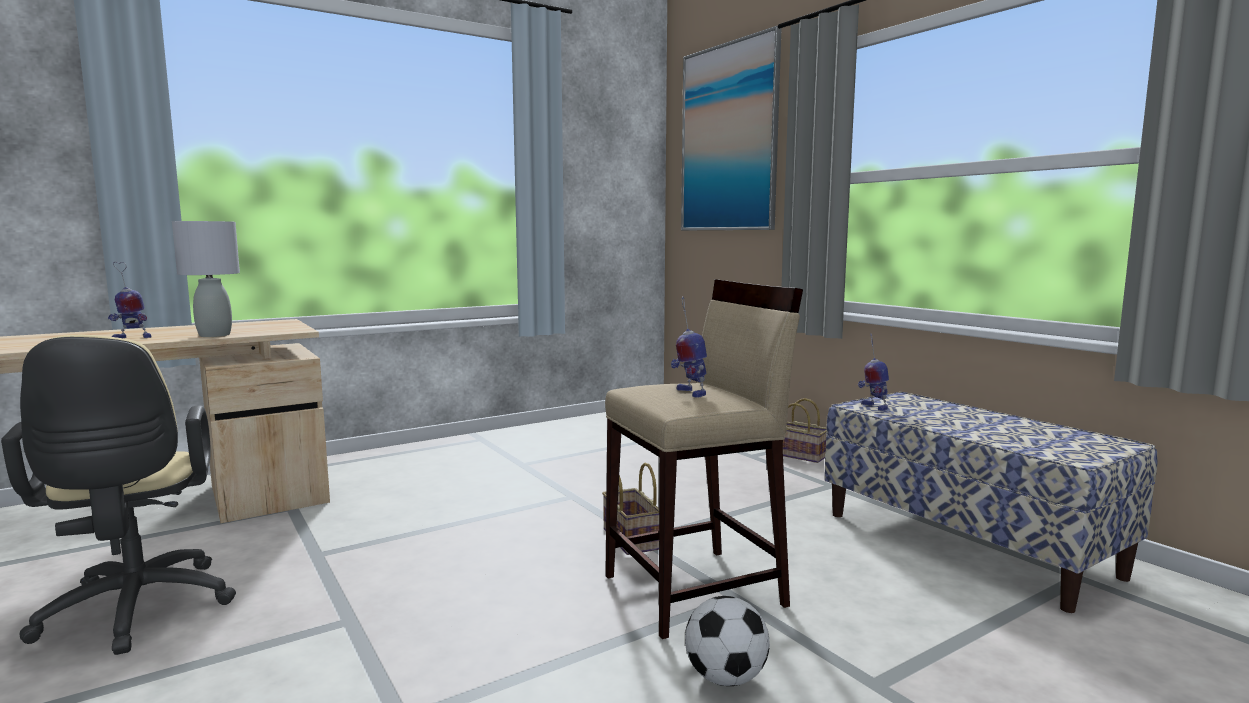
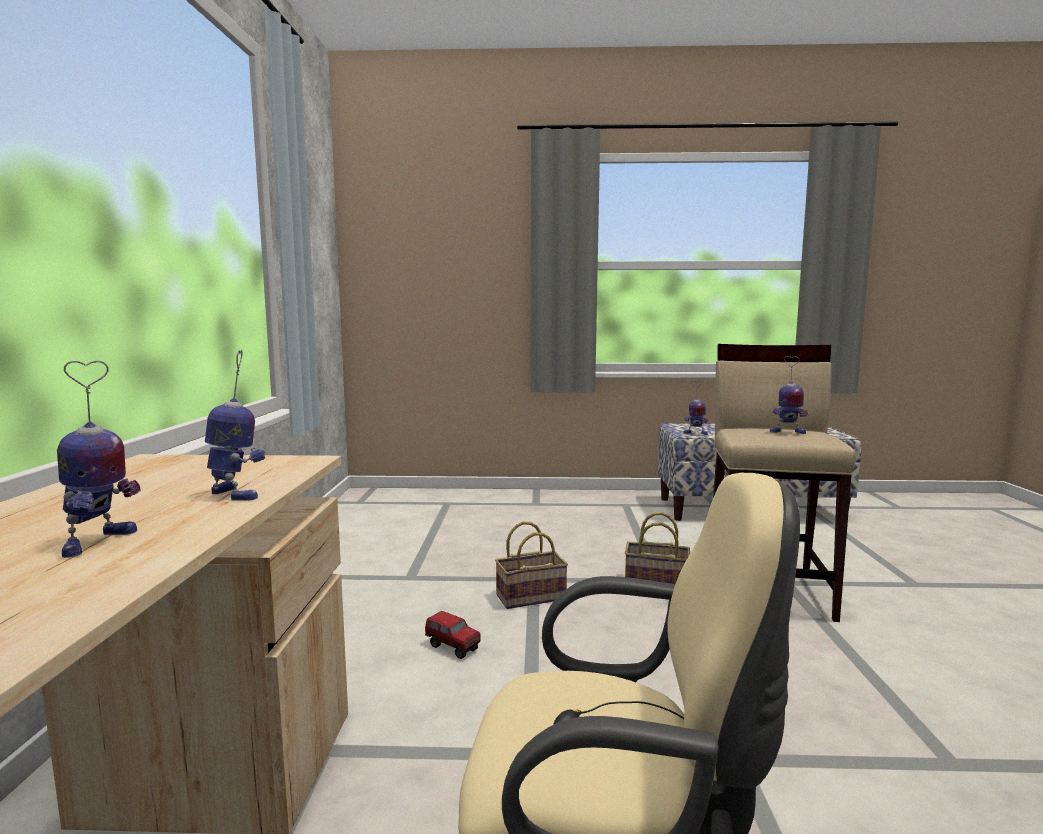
camera: 55 degrees left, 0 degrees up
(214, 335) = (236, 494): grey table lamp -> toy robot
(429, 503) = (453, 647): none -> toy truck
(726, 678) = (900, 618): football -> none
(728, 138) = (438, 218): picture -> none
(801, 455) = (557, 493): basket -> basket (532, 596)

